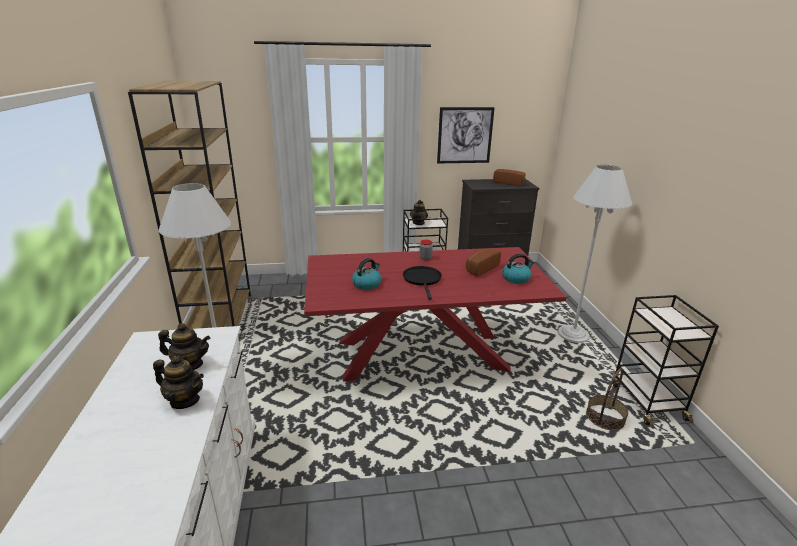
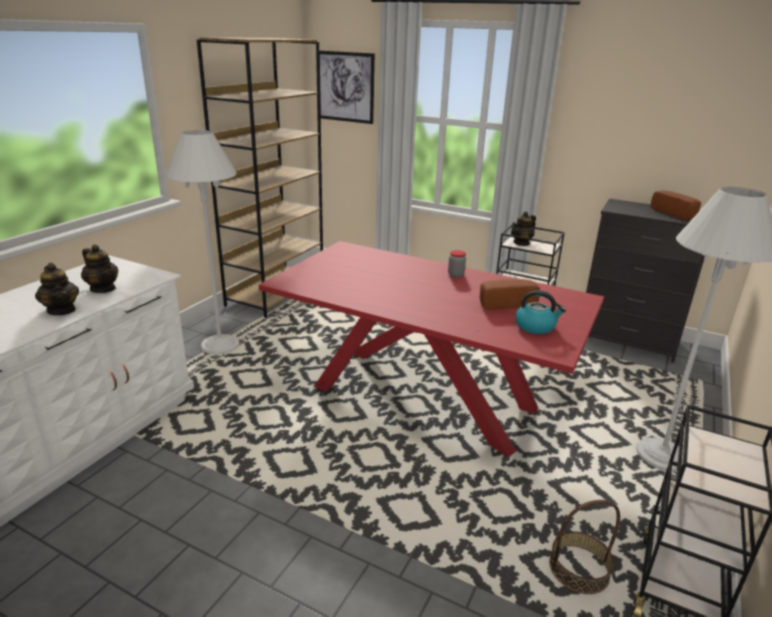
camera: 35 degrees right, 0 degrees up
(367, 284) = (351, 280): kettle -> none
(422, 280) = (416, 293): black frying pan -> none
(465, 135) = (622, 135): picture -> picture (345, 87)

